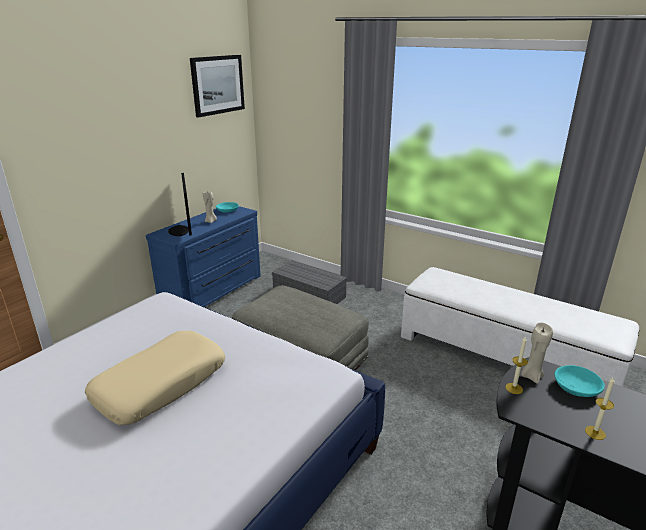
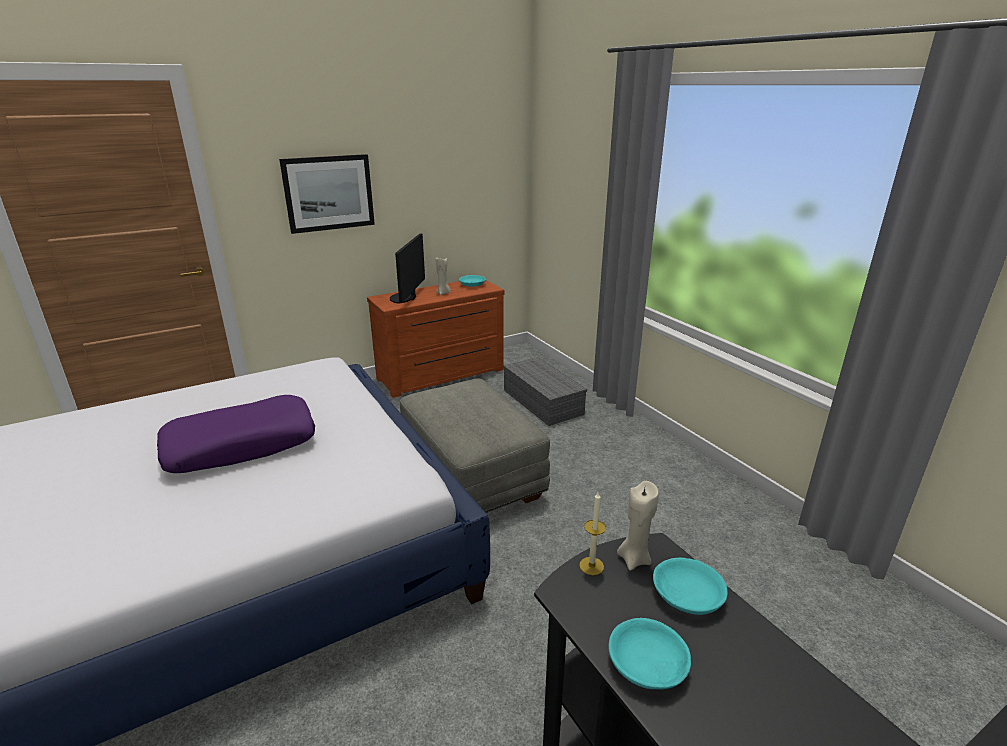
camera: 25 degrees right, 0 degrees up
(161, 385) = (242, 445): beige pillow -> purple pillow
(214, 291) = (442, 375): blue dresser -> brown dresser
(217, 85) = (480, 134): picture -> picture (329, 193)
(506, 355) = (751, 542): white bench -> none
(595, 433) = (648, 664): candle -> turquoise bowl

